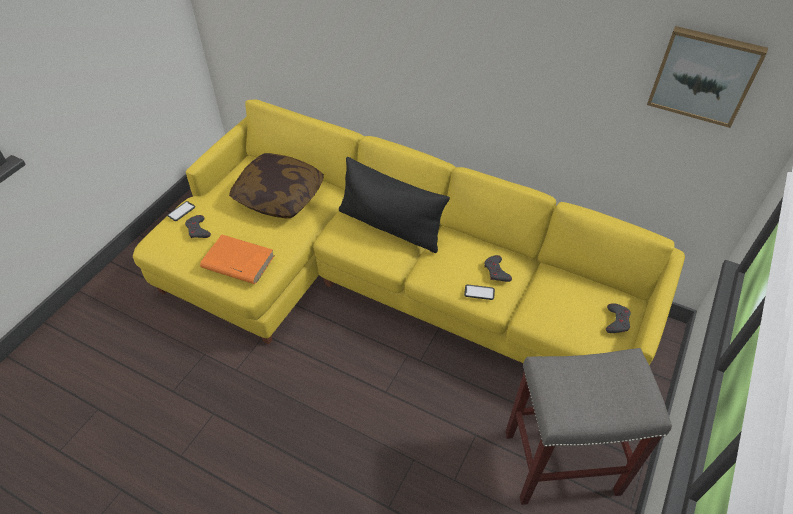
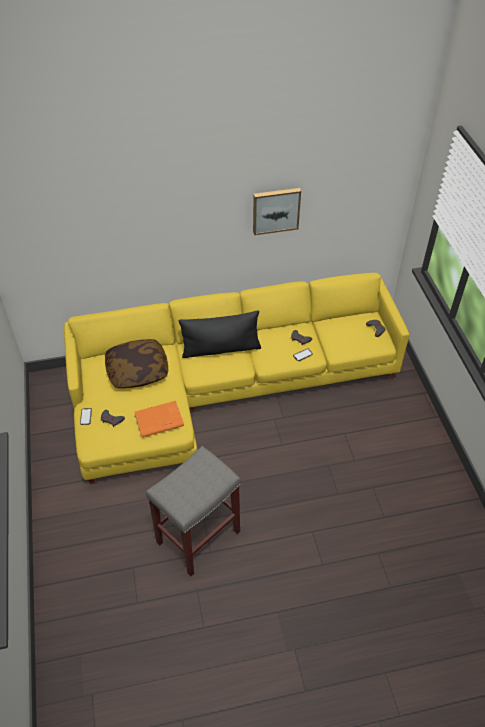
camera: 40 degrees left, 0 degrees up
(562, 462) = (392, 417): grey stool -> grey stool (199, 536)
(704, 75) = (365, 184): picture -> picture (275, 210)

